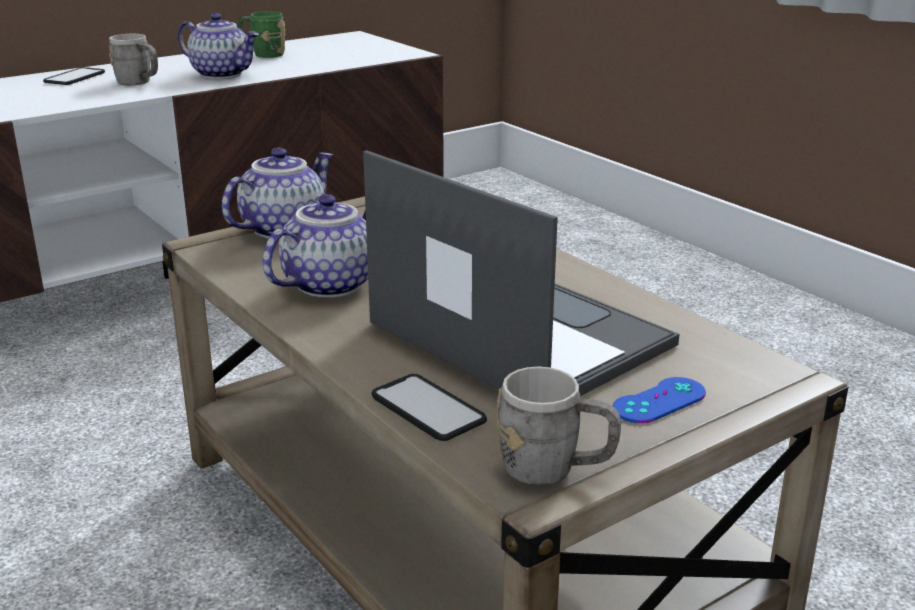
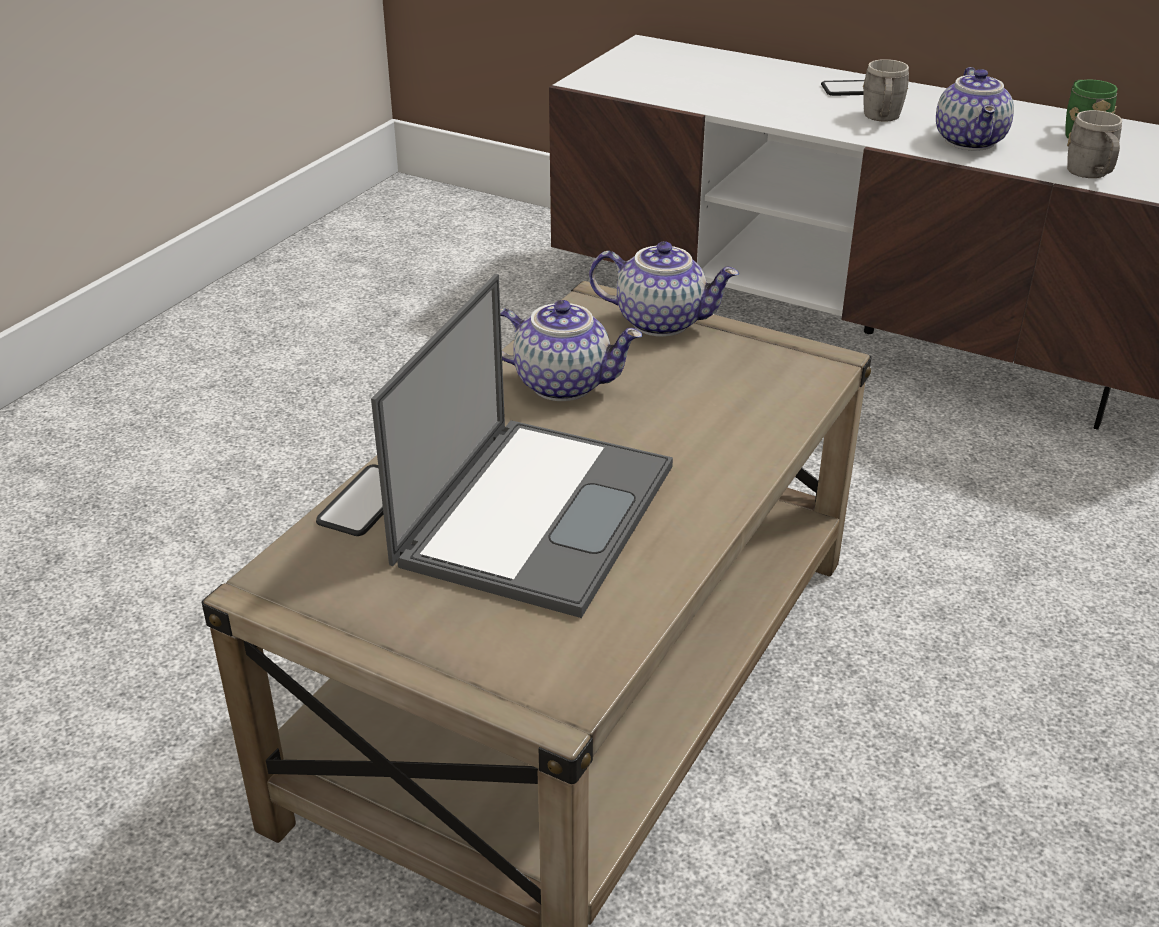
camera: 65 degrees right, 10 degrees up
(554, 470) = (297, 591): grey mug -> grey mug (1091, 175)
(659, 401) = (452, 627): blue game controller -> none

